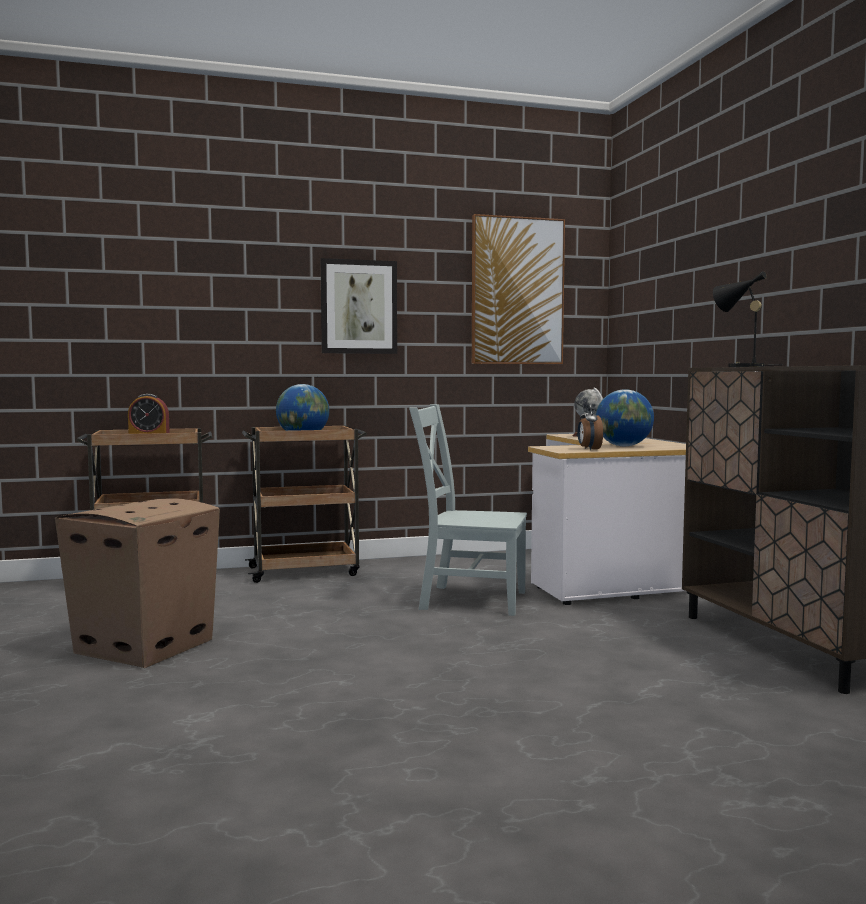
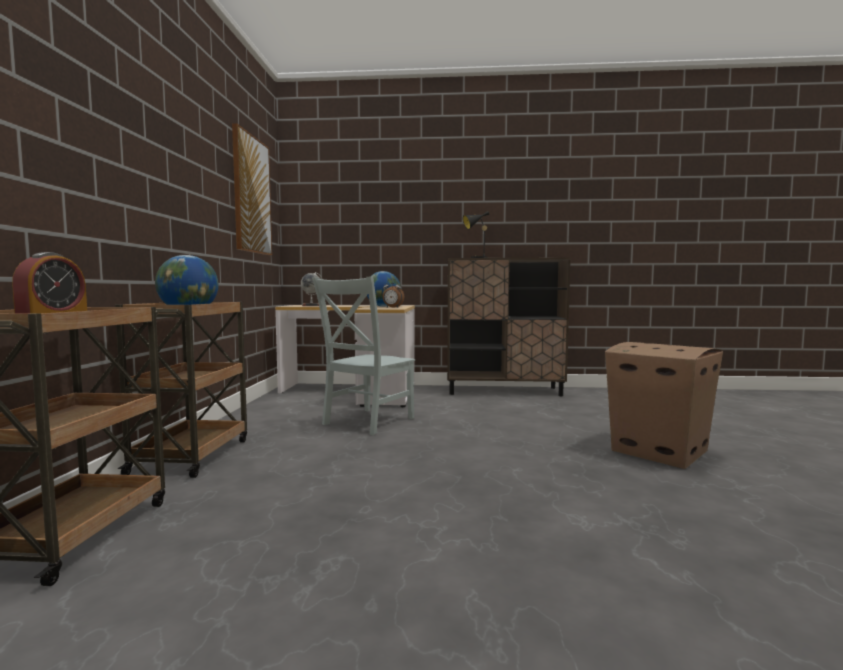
camera: 70 degrees left, 0 degrees up
(146, 646) = (369, 540): cardboard box -> cardboard box (657, 450)
(358, 307) = (179, 182): picture -> none

